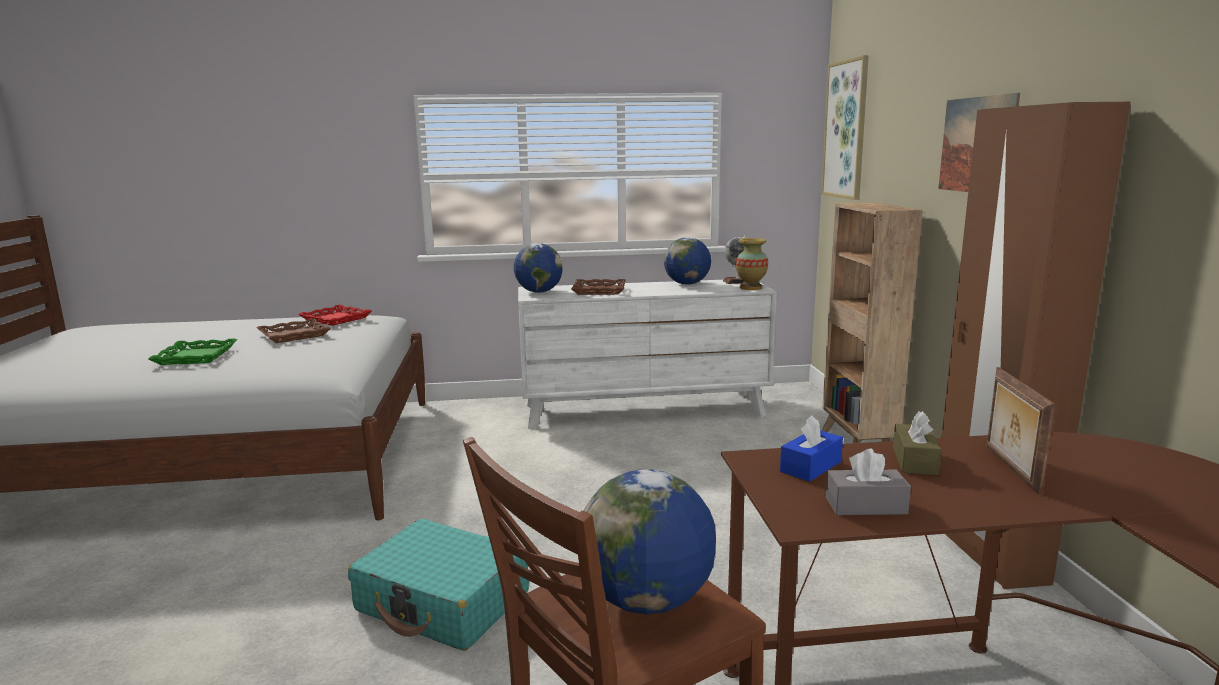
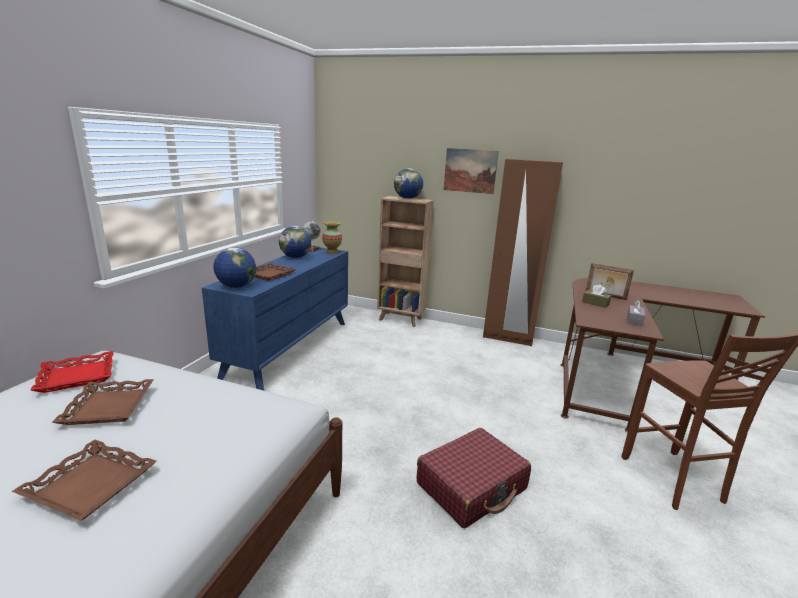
camera: 65 degrees left, 5 degrees up
(195, 357) = (89, 485): green tray -> brown tray
(443, 602) = (472, 486): turquoise suitcase -> red suitcase
(644, 410) = (290, 347): white dresser -> blue dresser
(647, 601) = (696, 374): globe -> globe (407, 198)
(810, 467) = (597, 317): blue tissue box -> none
(846, 130) = (345, 153): picture -> none

